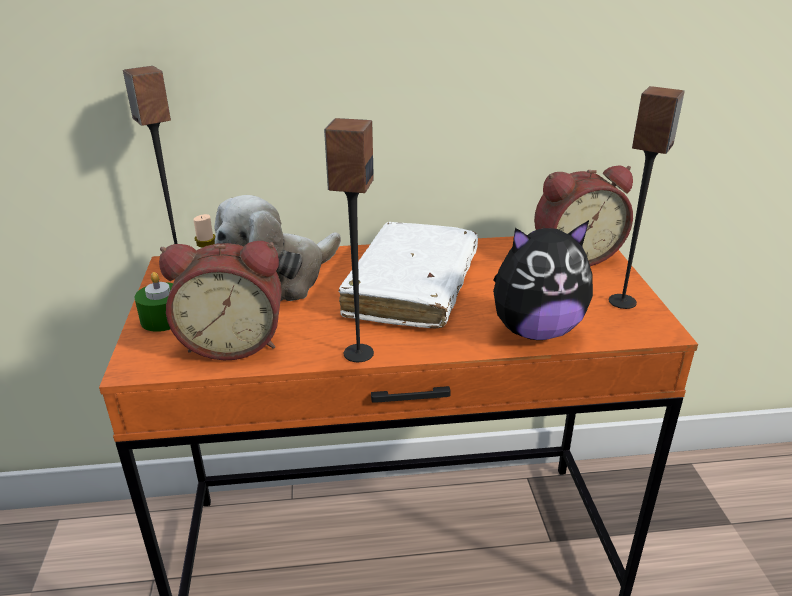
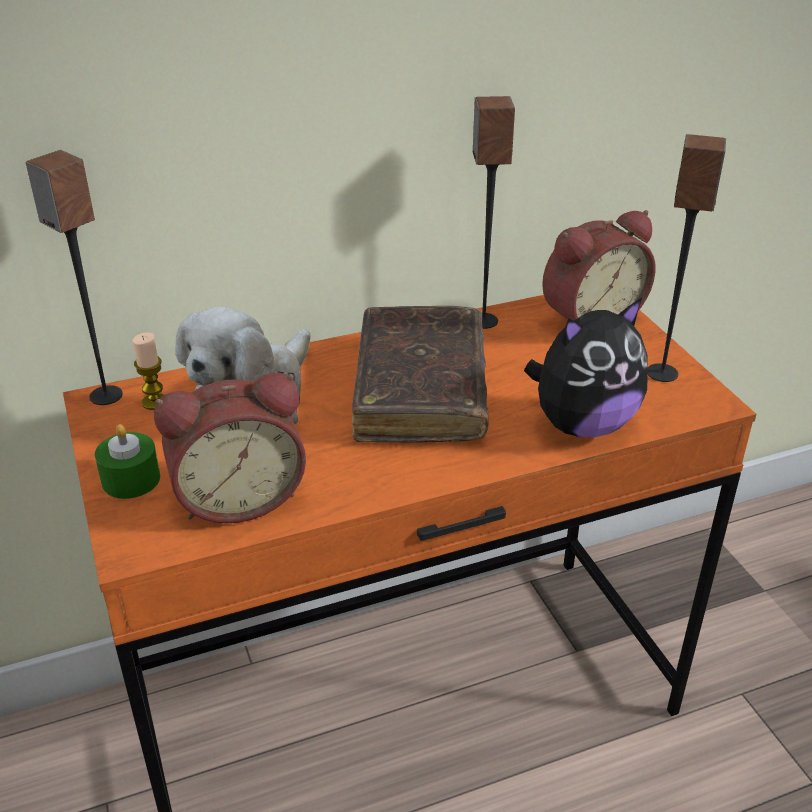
camera: 15 degrees left, 5 degrees up
(358, 353) = (395, 486): speaker -> speaker (482, 321)
(412, 288) = (420, 390): white book -> brown book

